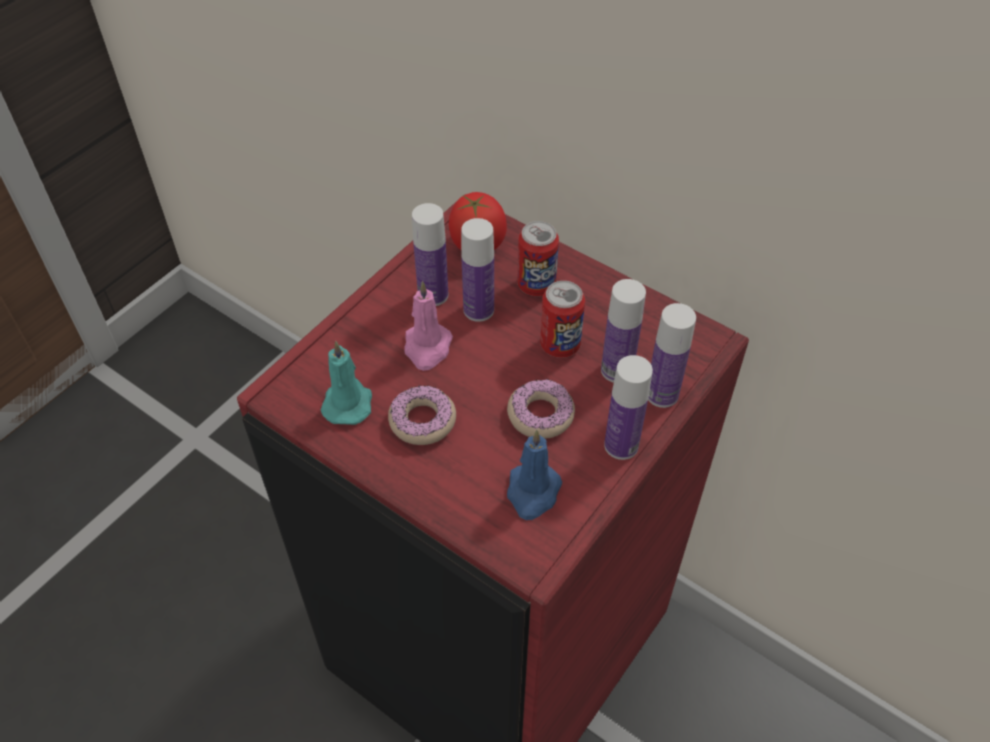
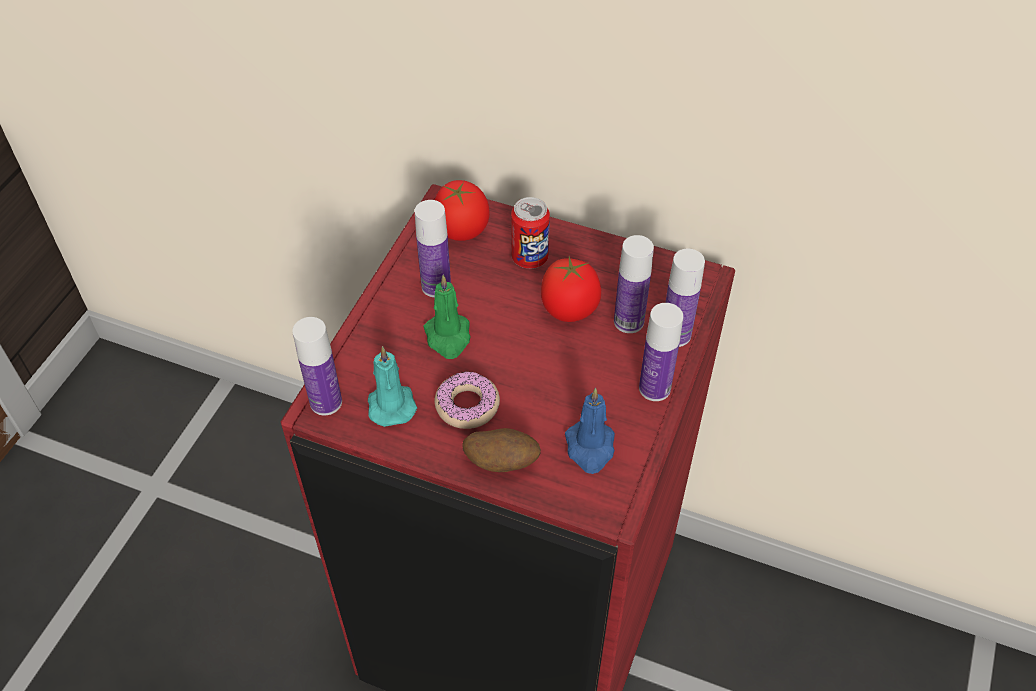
camera: 15 degrees left, 0 degrees up
(427, 348) = (448, 337): pink candle -> green candle
(437, 486) = (502, 462): none -> potato
(478, 310) = (484, 292): bottle -> bottle (326, 402)
(540, 415) = (573, 376): donut -> none
(560, 345) = (570, 309): can -> tomato

